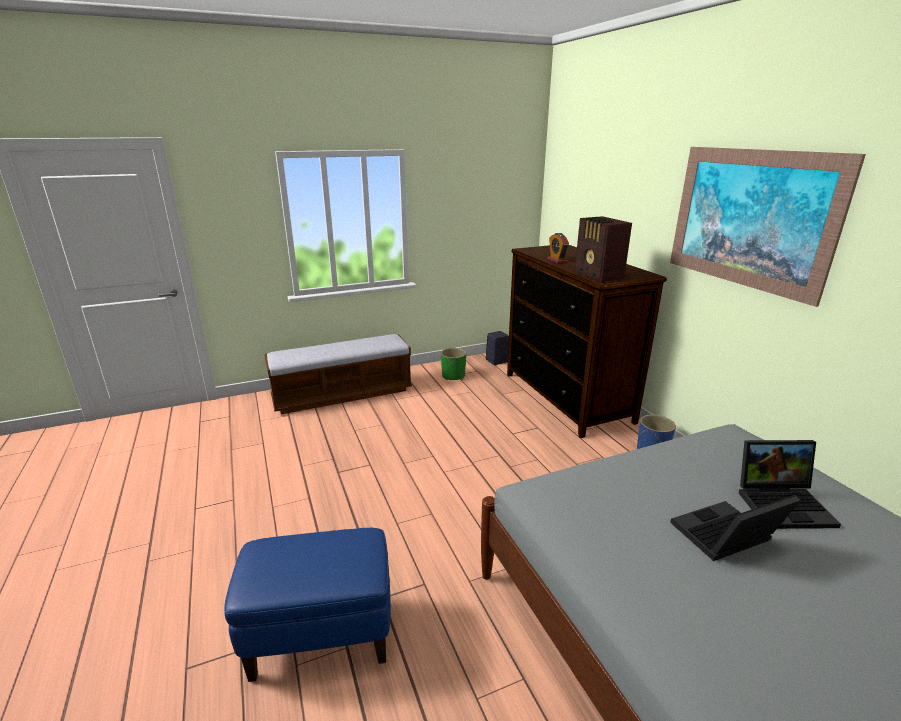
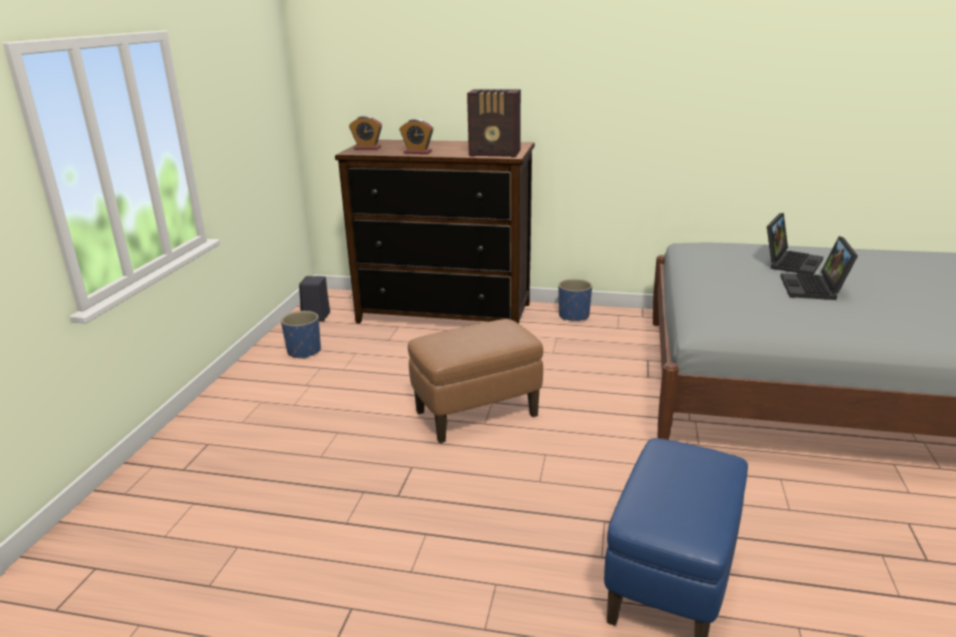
camera: 55 degrees left, 0 degrees up
(343, 394) = (214, 440): bench -> none
(451, 464) = (476, 414): none -> brown ottoman
(453, 376) = (304, 351): green planter -> blue planter
(542, 249) = (367, 148): none -> alarm clock
(749, 219) = (612, 69): picture -> none

